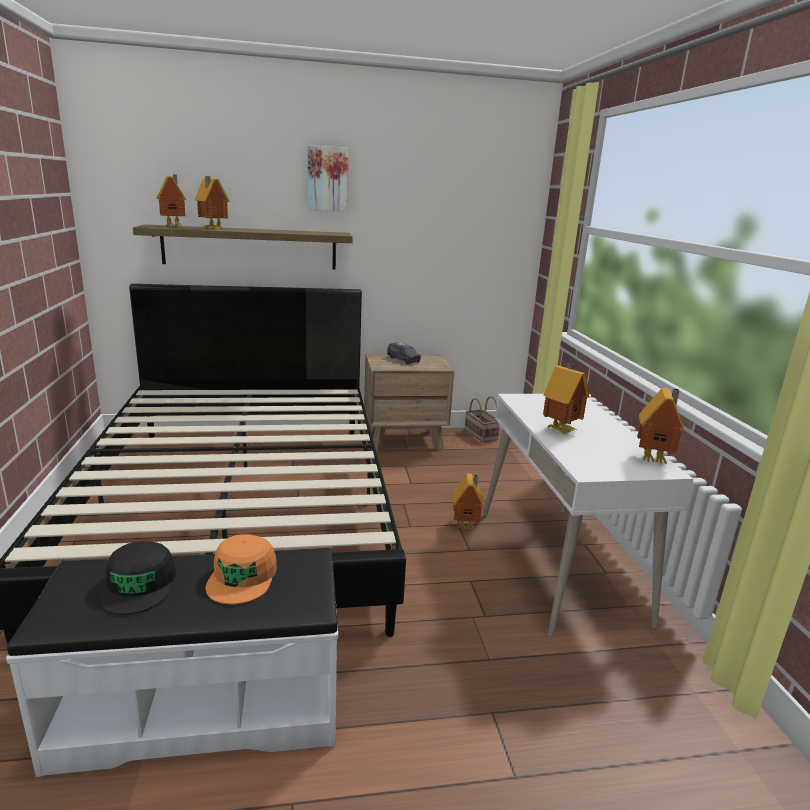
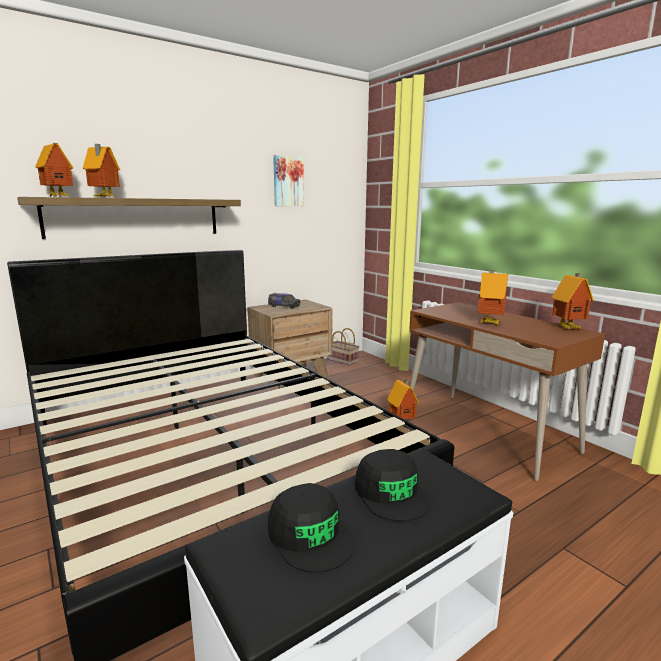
camera: 25 degrees left, 5 degrees down
(243, 577) = (391, 493): orange cap -> black cap
(327, 179) = (203, 152): picture -> picture (287, 181)
(558, 564) = (487, 432): white desk -> brown desk

